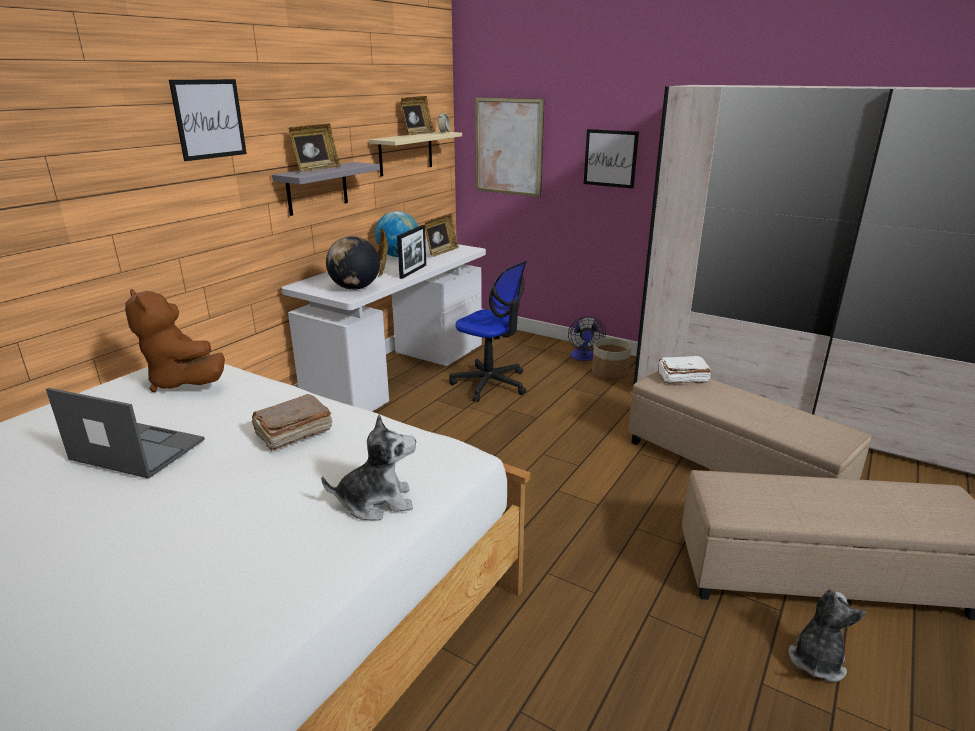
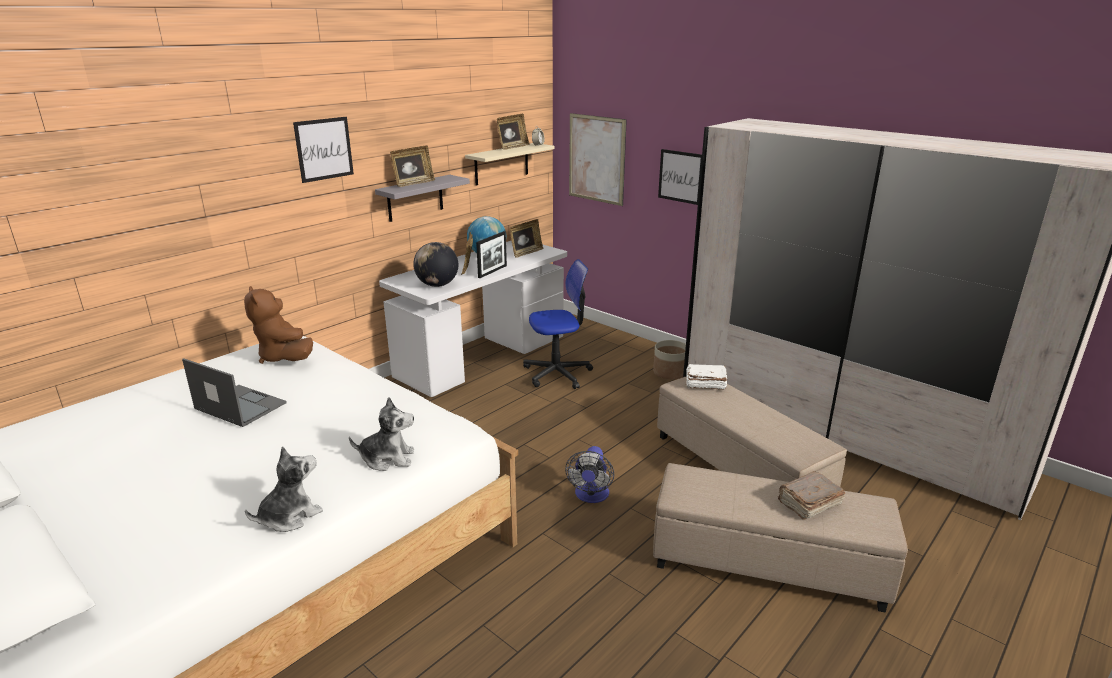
camera: 10 degrees right, 0 degrees up
(292, 433) = (348, 404): brown book -> brown book (808, 504)
(490, 384) = (557, 373): office chair -> office chair turned 60 degrees counterclockwise
(583, 357) = (652, 355): fan -> fan (591, 496)
(816, 660) = (728, 622): plush toy -> plush toy (289, 516)

